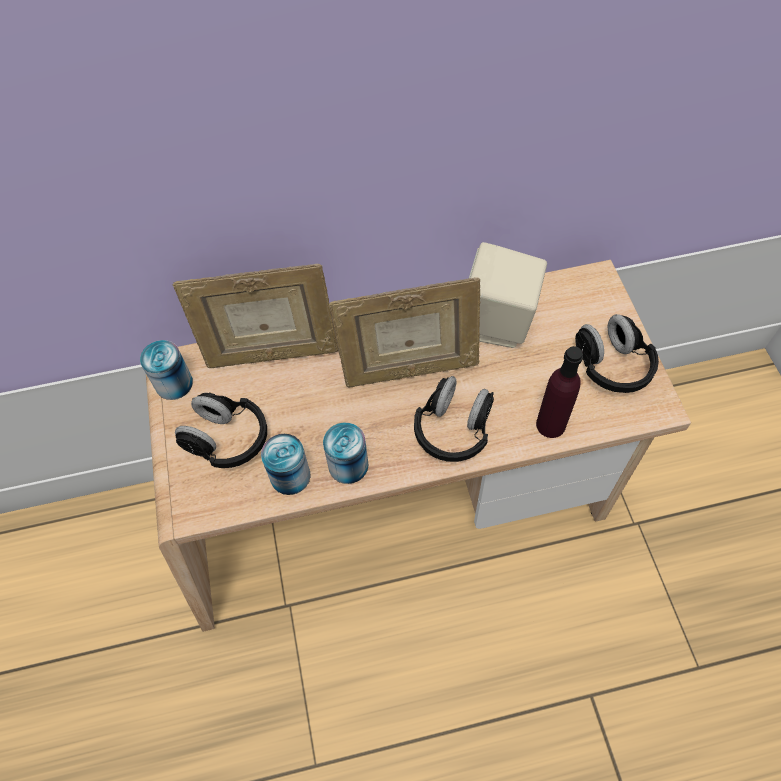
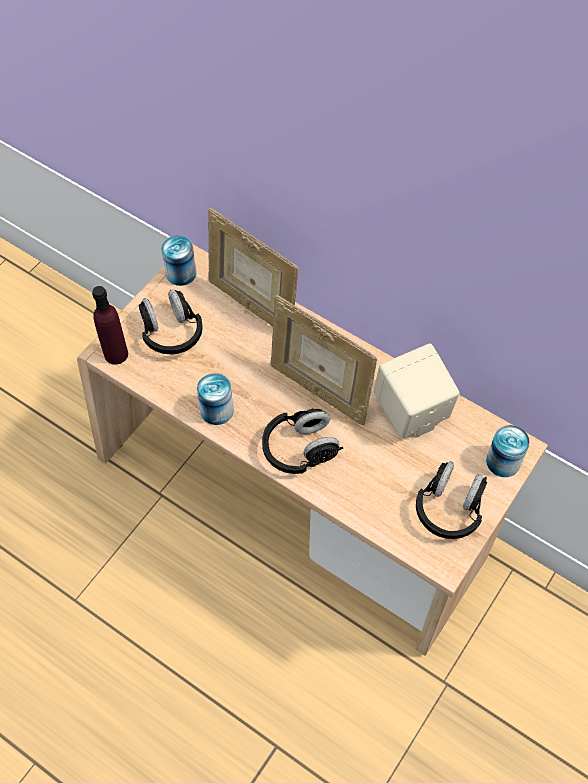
camera: 45 degrees right, 0 degrees up
(290, 476) = (179, 385): can -> can (503, 461)
(550, 425) = (361, 504): purple bottle -> purple bottle (116, 354)

